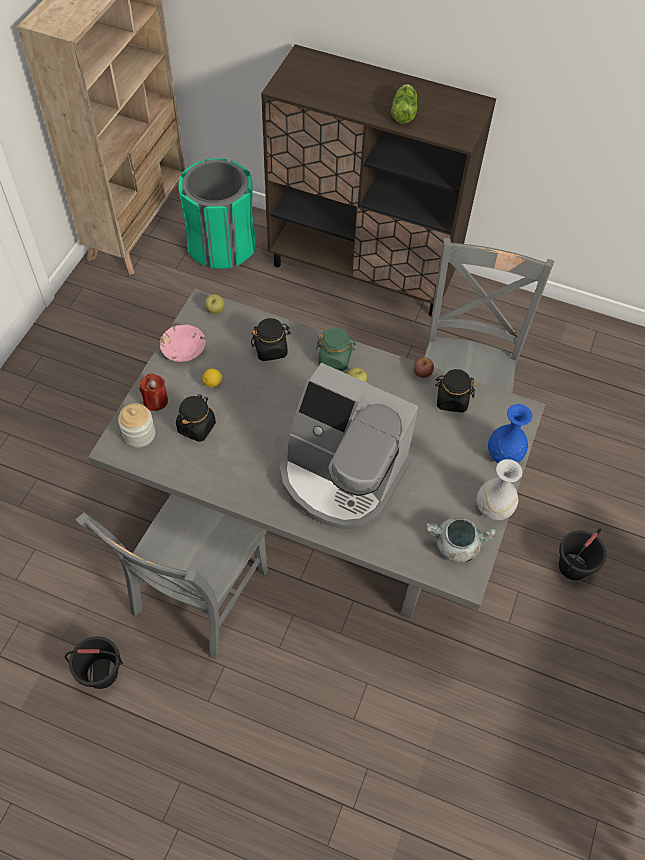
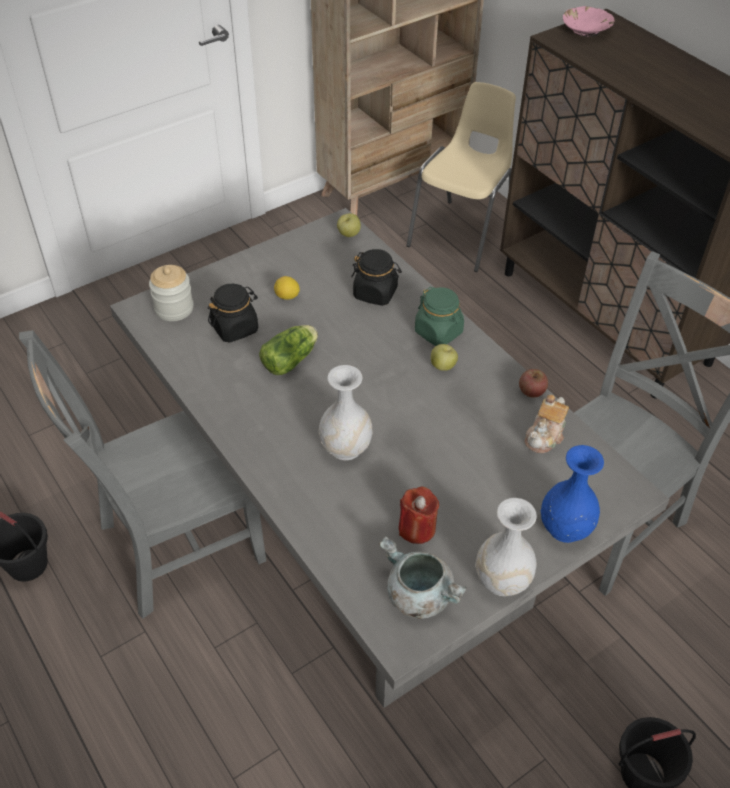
camera: 35 degrees right, 10 degrees down
(155, 400) = (217, 287): red candle -> red candle (417, 528)
(184, 349) = (286, 254): pink bowl -> pink bowl (586, 30)
(222, 247) = (462, 234): green trash can -> beige chair
(341, 475) = (346, 448): coffee machine -> white vase
(404, 112) = (684, 100): lettuce -> lettuce (292, 359)
(451, 400) = (545, 436): black jar -> teapot

